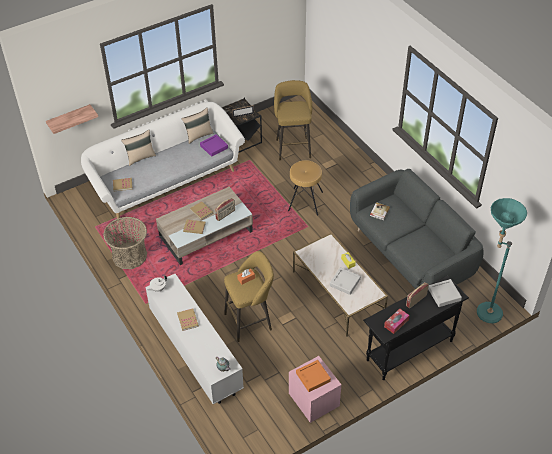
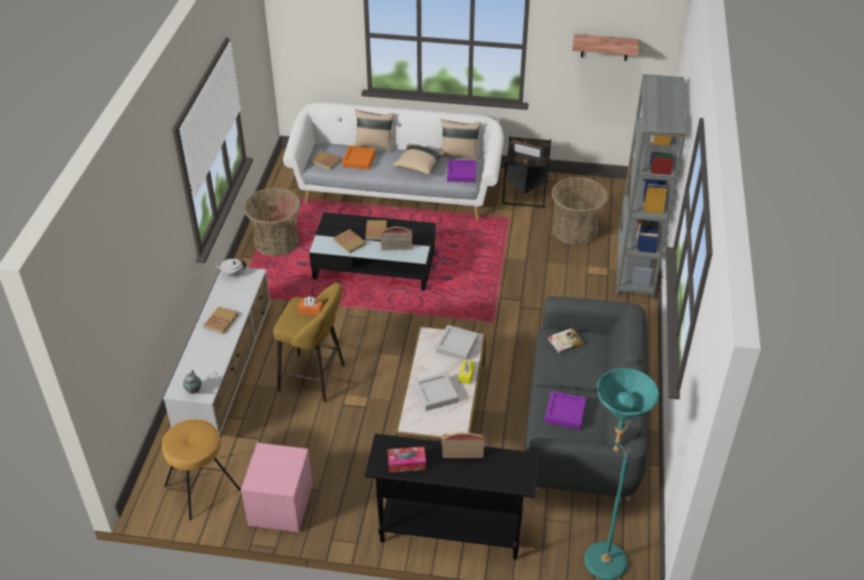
camera: 40 degrees right, 5 degrees down
(69, 119) = (309, 57): shelf -> shelf (604, 47)
(183, 156) = (418, 166): none -> beige pillow
(206, 234) = (374, 264): beige coffee table -> black coffee table
(293, 147) = (575, 230): yellow stool -> basket
(305, 201) = (521, 294): brown stool -> brown stool (202, 487)
(313, 377) = (273, 466): orange tray -> orange tray (359, 160)
(345, 150) = (635, 267): none -> grey bookcase
(419, 249) = (565, 412): none -> purple tray
(444, 294) = (506, 472): grey tray -> grey tray (457, 345)

